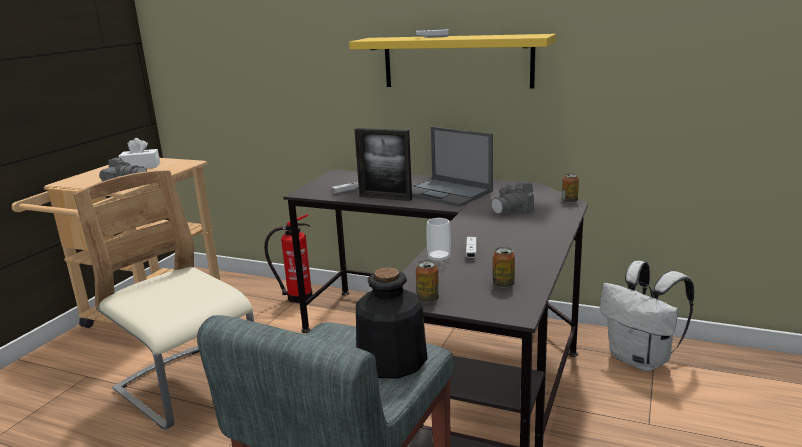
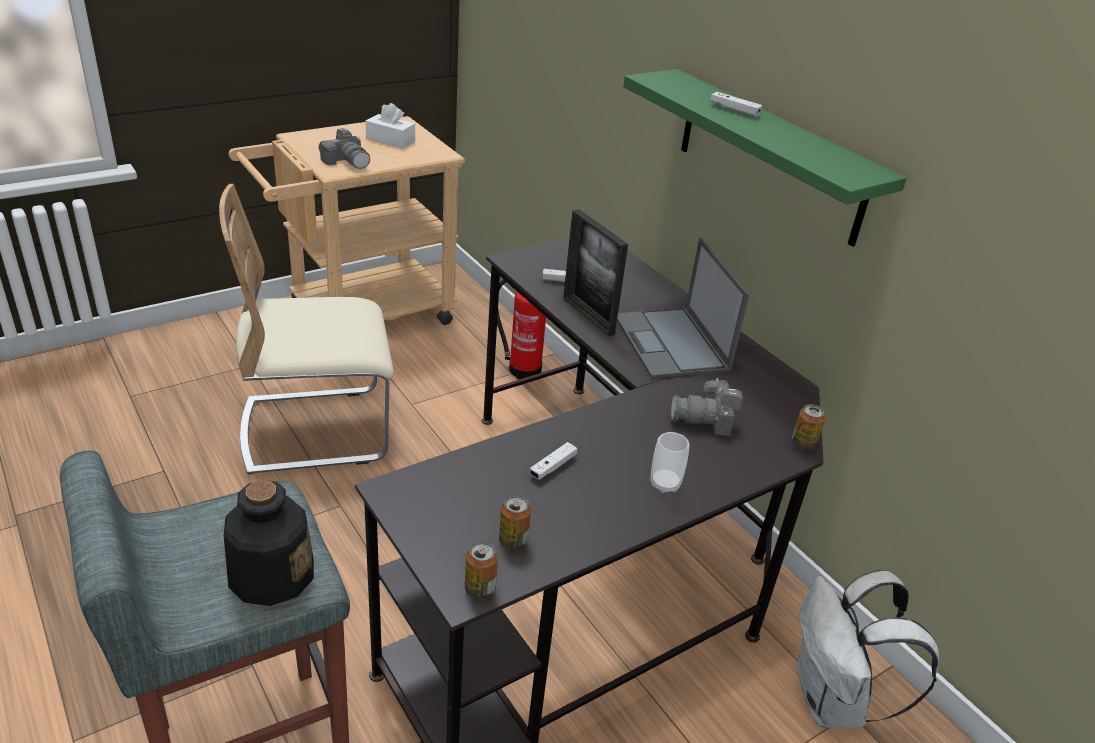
camera: 30 degrees right, 15 degrees up
(187, 387) = (316, 430): beige chair -> beige chair turned 90 degrees counterclockwise
(428, 299) = (411, 512): can -> can (480, 588)
(439, 259) = (504, 457): cup -> cup (664, 484)
(457, 61) = (770, 156): yellow shelf -> green shelf

